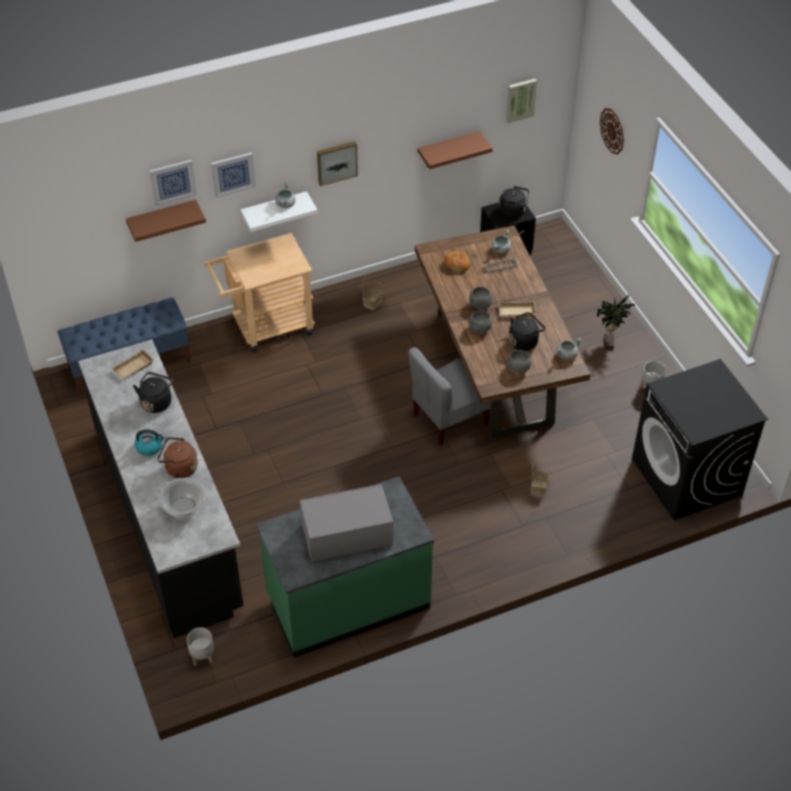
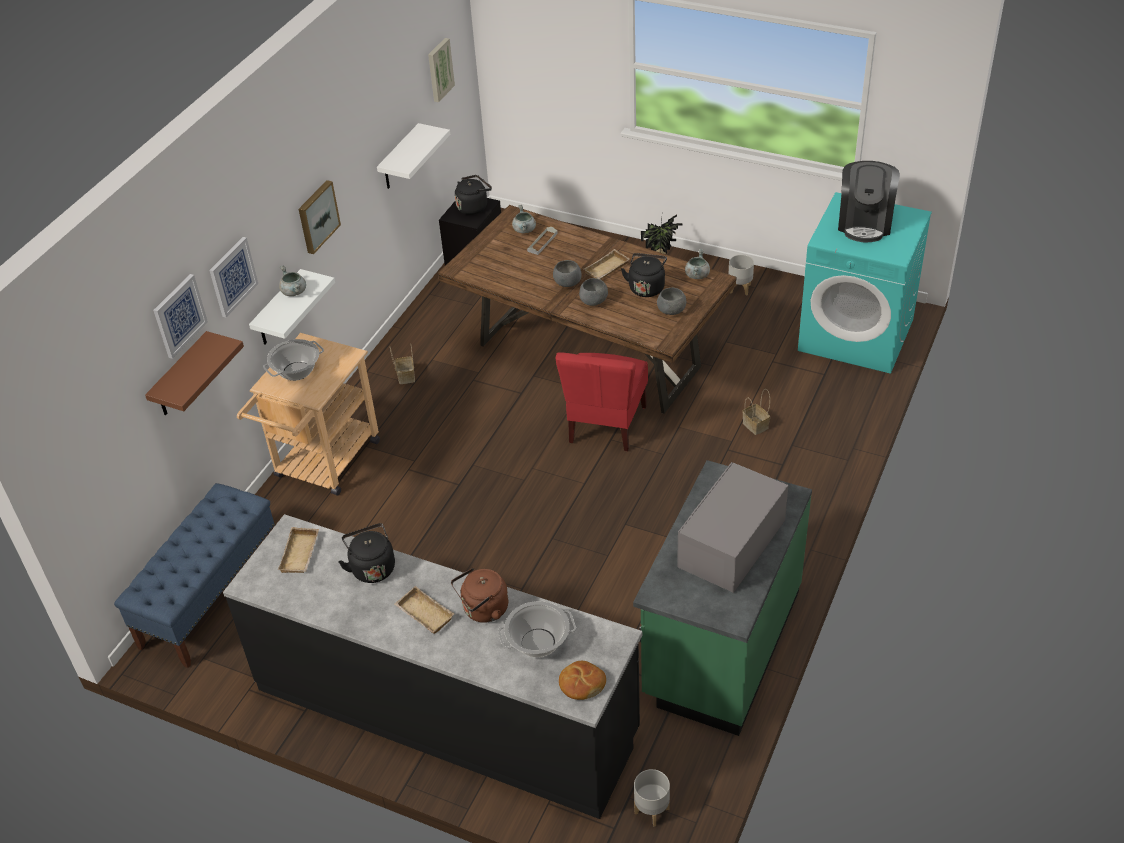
camera: 40 degrees left, 5 degrees down
(150, 447) = (423, 614): kettle -> beige tray
(260, 257) = (296, 371): none -> cooking pot
(448, 150) = (399, 158): brown shelf -> white shelf
(449, 419) = (606, 425): grey chair -> red chair
(457, 264) = (500, 264): bread -> bread (581, 684)
(612, 130) = (554, 53): wall clock -> none
(687, 477) = (857, 335): black washing machine -> turquoise washing machine
(708, 395) = (865, 223): none -> coffee machine

